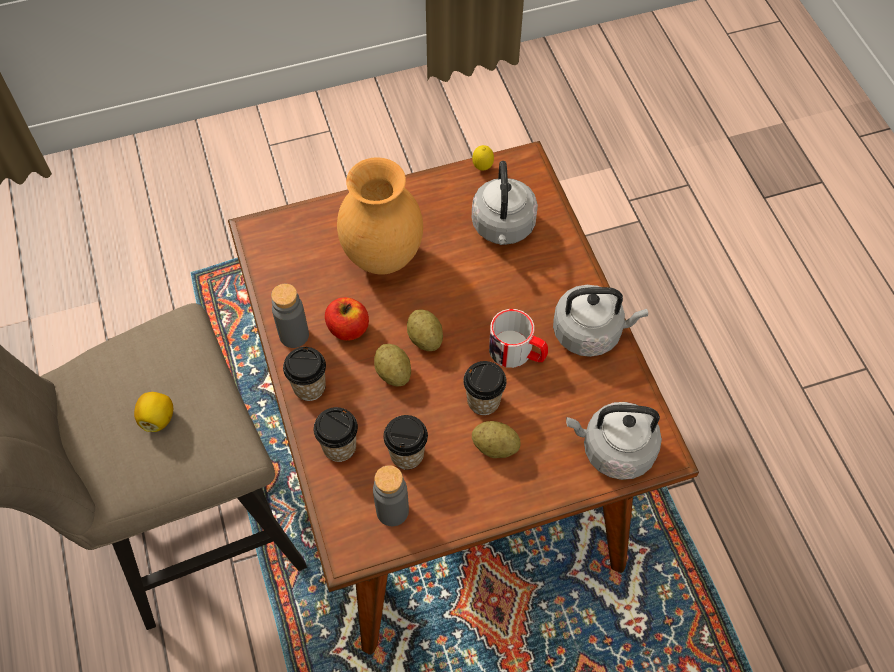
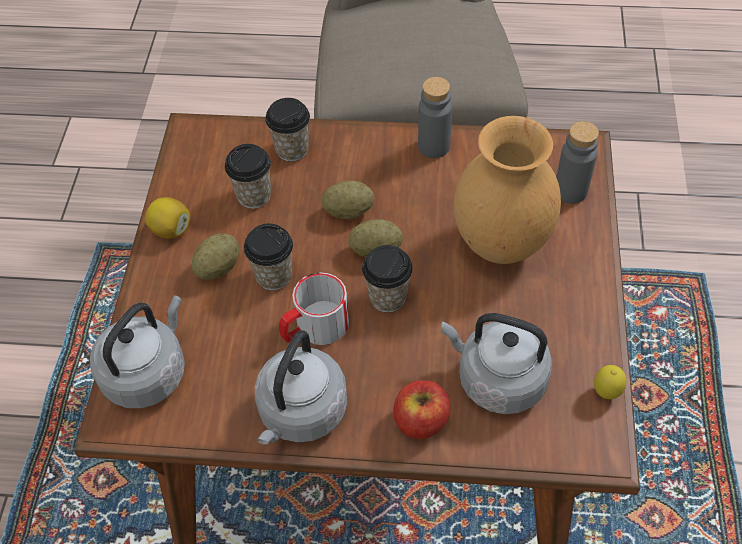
camera: 115 degrees right, 5 degrees down
(158, 418) = (395, 44): lemon -> lemon (171, 229)
(309, 387) = (368, 144): cup -> cup (387, 297)
(348, 329) = (420, 190): apple -> apple (420, 420)
(392, 511) = (206, 169): grey bottle -> grey bottle (570, 191)

